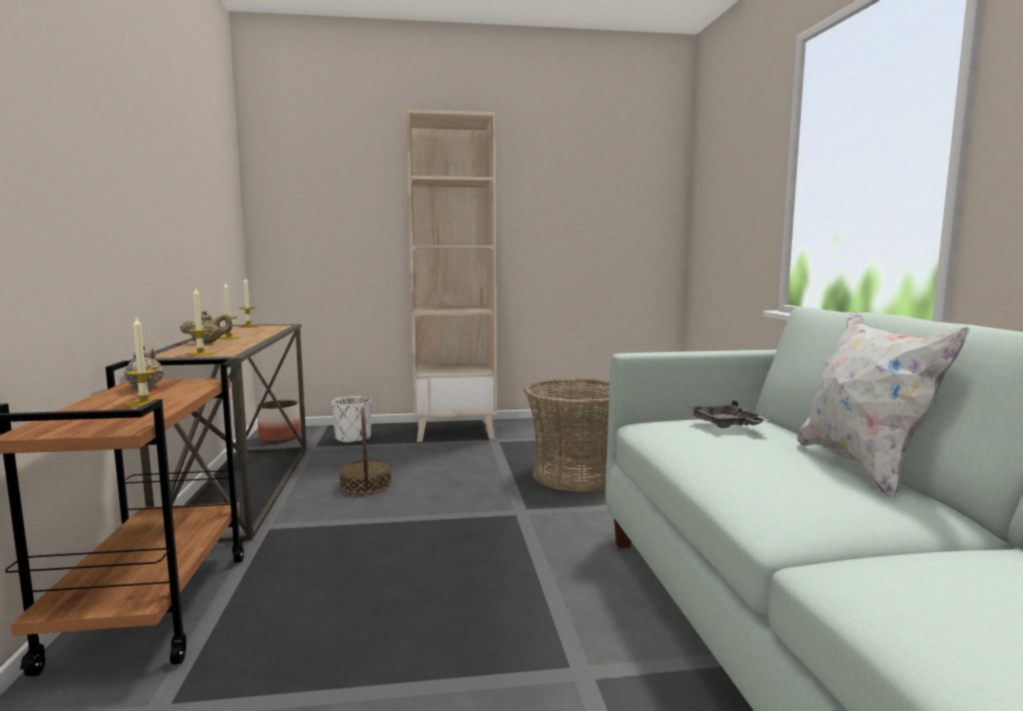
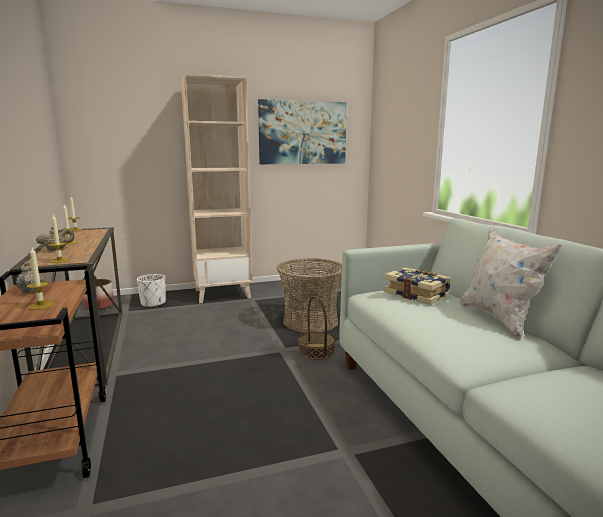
camera: 10 degrees left, 5 degrees up
(366, 485) = (173, 338): basket -> basket (316, 351)
(583, 197) = (303, 133): none -> picture
(727, 425) = (417, 294): grey tray -> book

